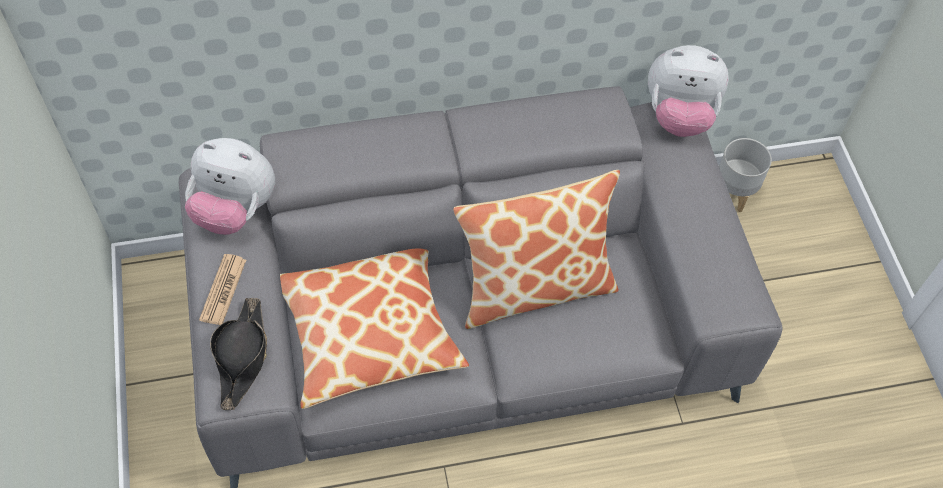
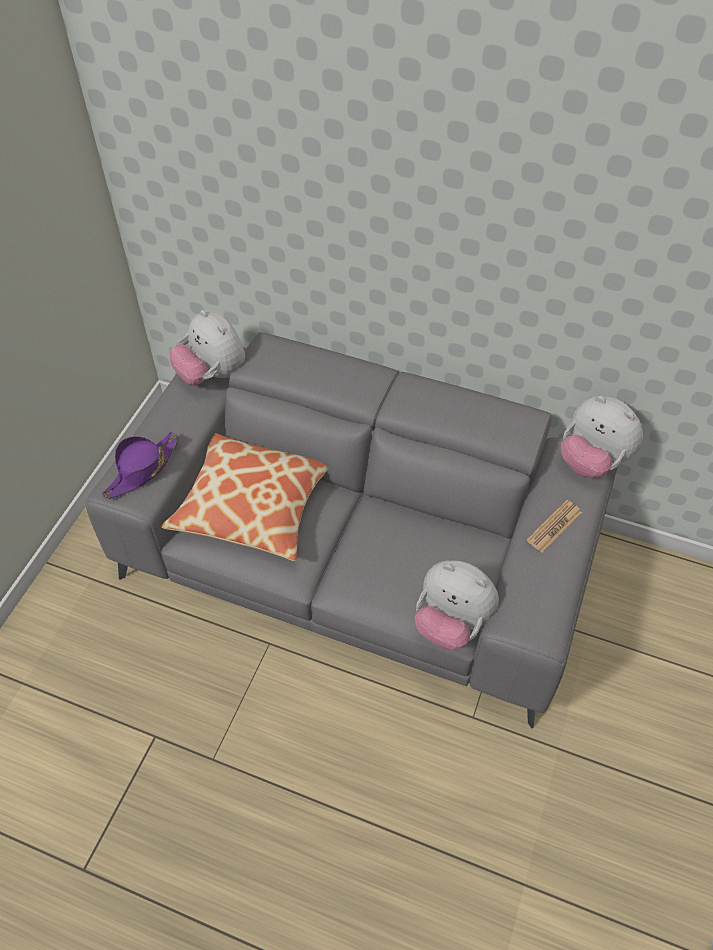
camera: 35 degrees right, 5 degrees down
(223, 290) = (164, 421): newspaper -> newspaper (554, 526)
(242, 357) = (142, 469): black hat -> purple hat
(534, 287) = (393, 535): pillow -> none
(647, 344) = (451, 622): none -> plush toy
(733, 193) = (644, 565): grey planter -> none

